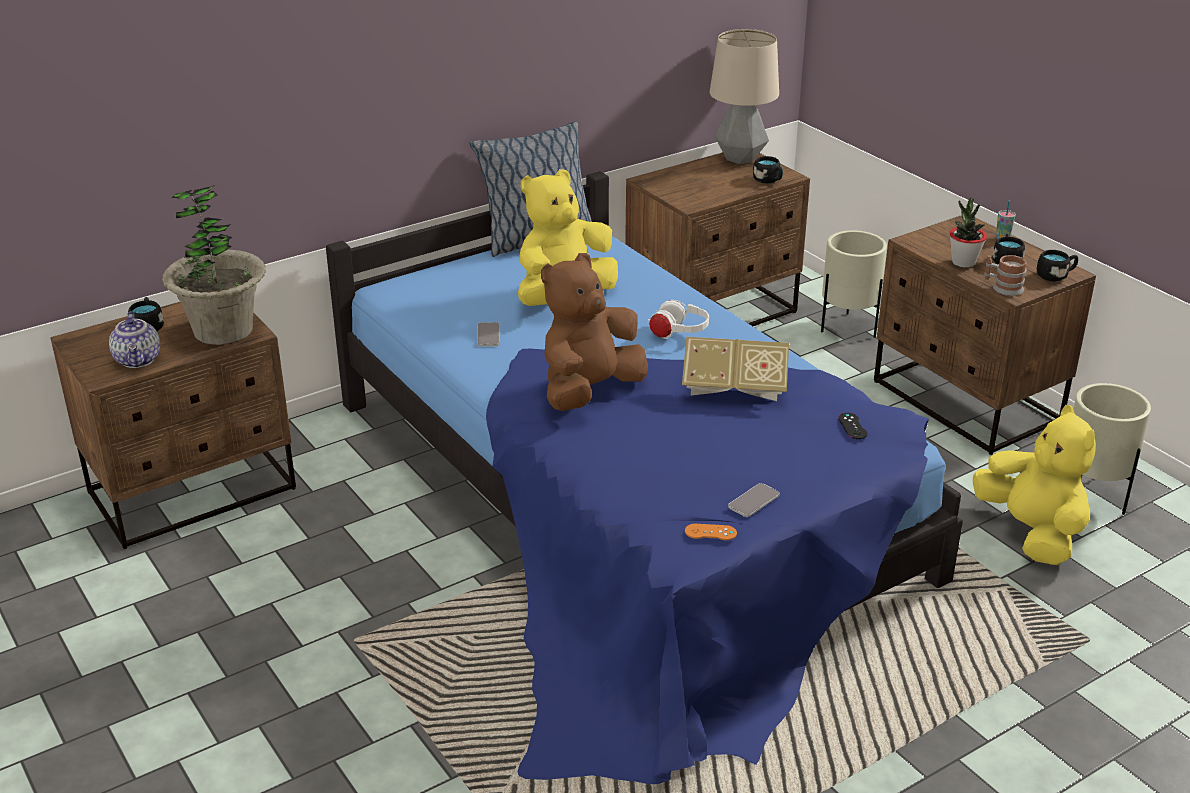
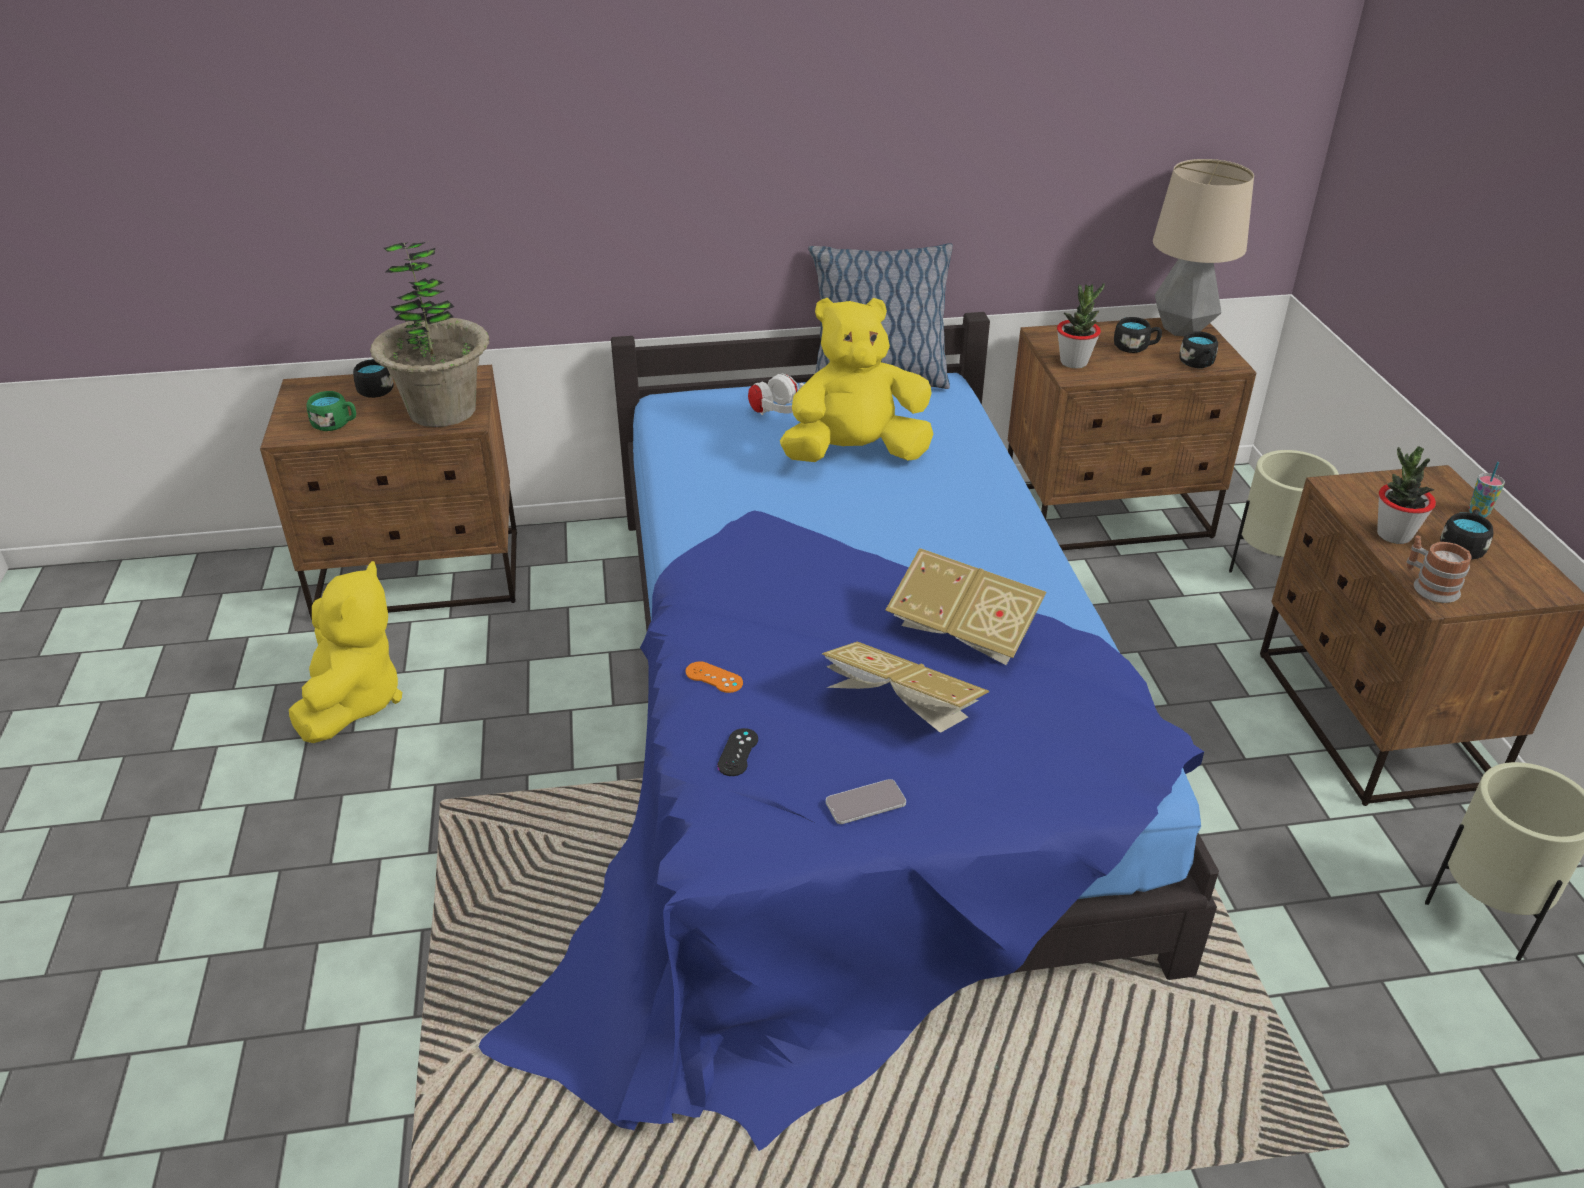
camera: 25 degrees right, 5 degrees up
(139, 360) = (336, 424): teapot -> green mug
(488, 335) = (731, 484): phone -> none
(589, 391) = (786, 586): brown plush toy -> none
(678, 334) = (954, 538): white headphones -> white headphones (781, 413)
(683, 196) = (1074, 362): none -> potted plant
(710, 532) = (775, 831): orange game controller -> orange game controller (714, 677)
(731, 444) = (901, 710): none -> book
(852, 426) = (1081, 732): black game controller -> black game controller (738, 752)
(1031, 533) = (1356, 942): yellow plush toy -> yellow plush toy (353, 701)
(1055, 275) = (1526, 588): black mug -> black mug (1135, 347)

